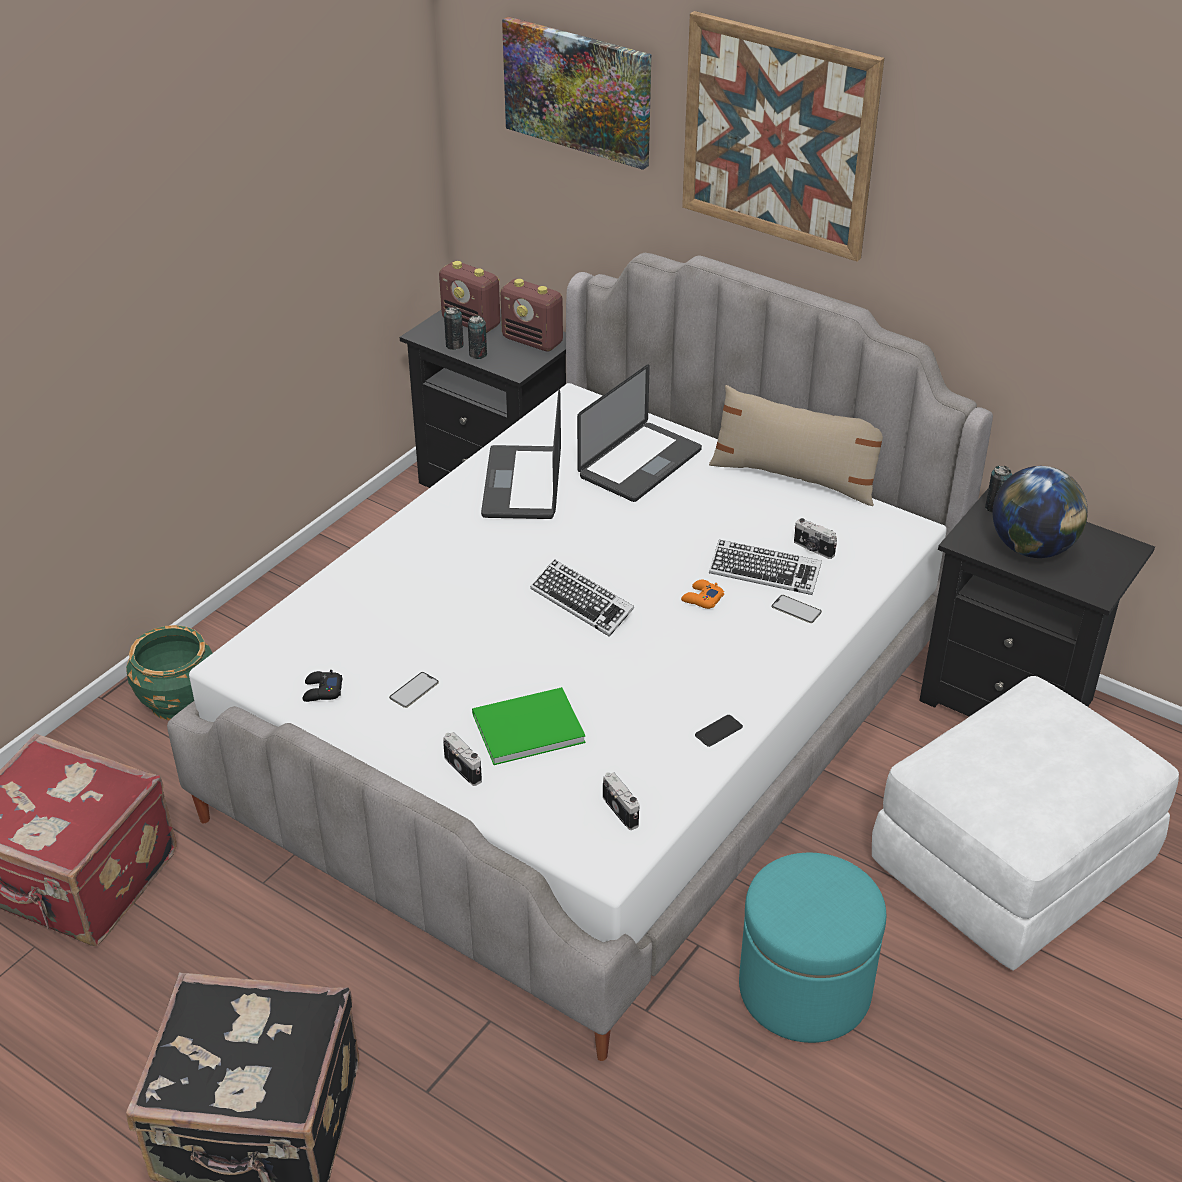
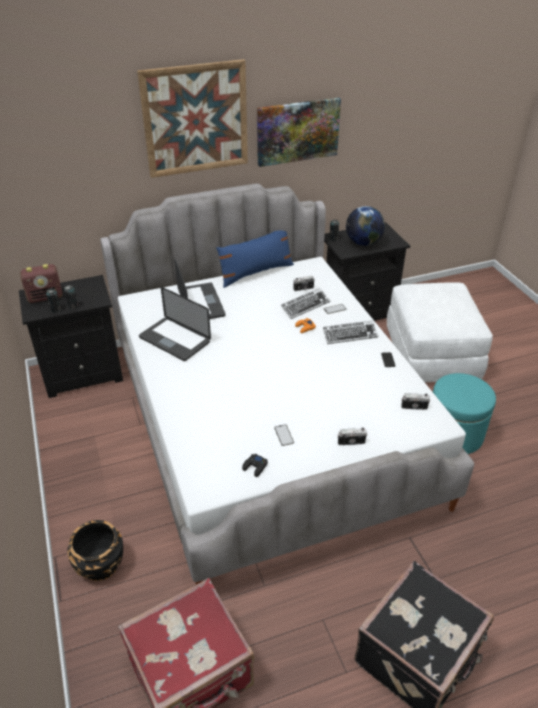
camera: 55 degrees left, 0 degrees up
(179, 701) = (100, 564): green planter -> black planter
(524, 727) = (339, 411): green book -> none
(533, 341) = (86, 287): radio -> none
(578, 91) = (71, 141): picture -> picture (297, 131)
(582, 603) = (275, 359): keyboard -> keyboard (350, 335)
(794, 477) = (256, 272): beige pillow -> blue pillow

